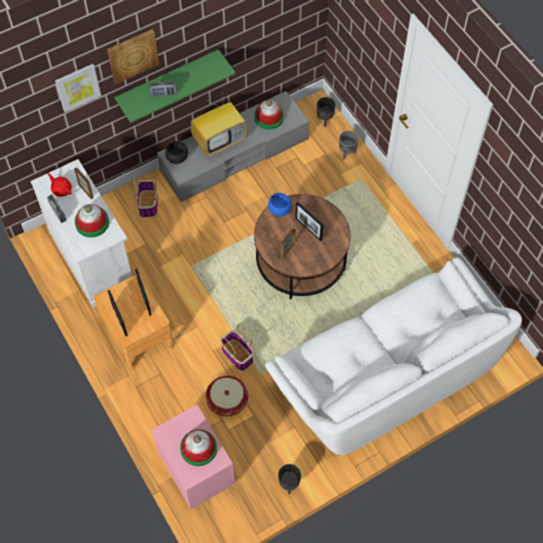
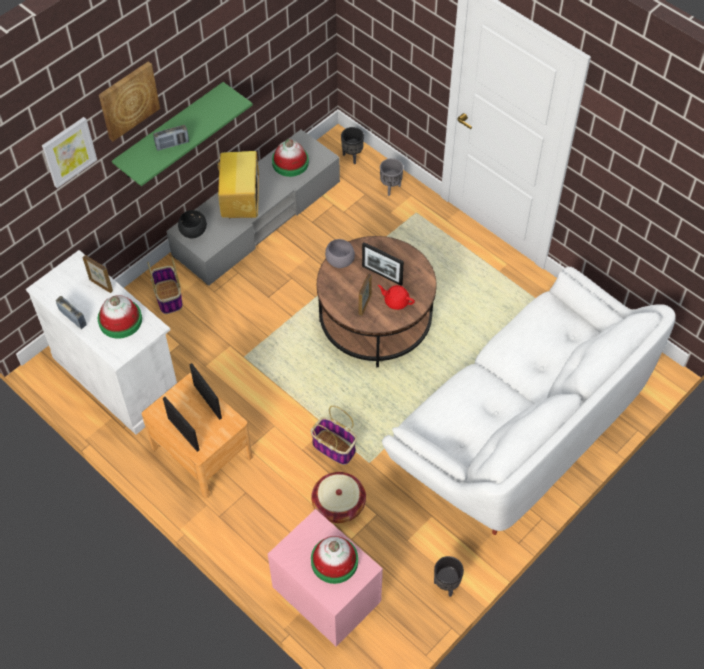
camera: 15 degrees left, 5 degrees down
(61, 189) = (69, 289): red teapot -> red teapot (396, 301)
(220, 141) = (240, 201): television -> television turned 45 degrees counterclockwise
(279, 210) = (340, 261): blue bowl -> grey bowl

